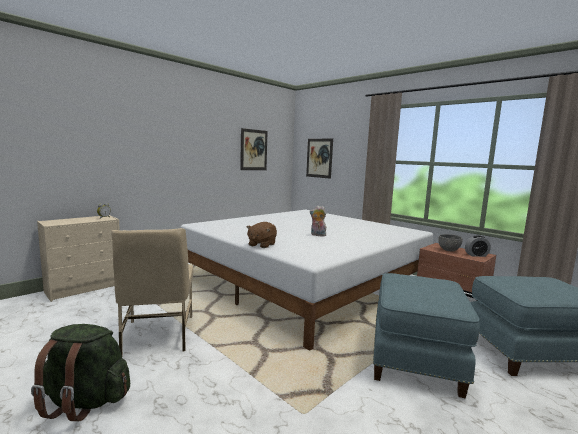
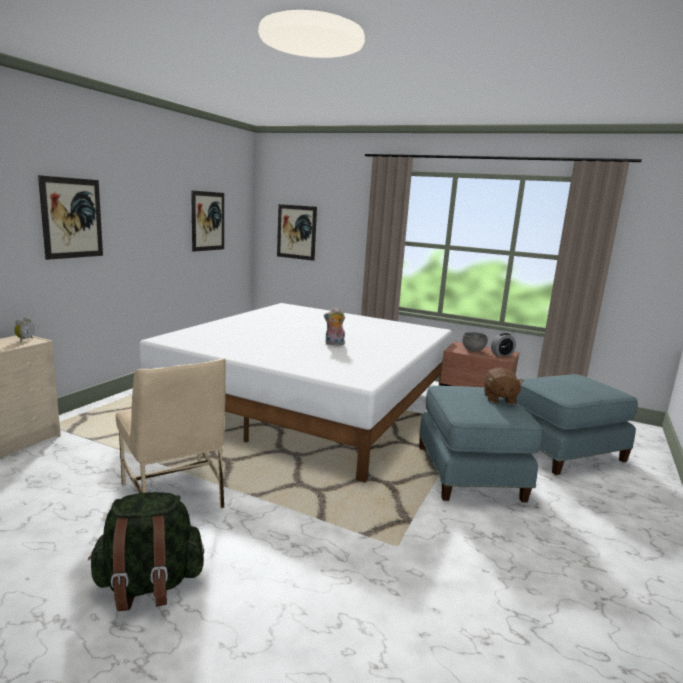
camera: 20 degrees left, 5 degrees up
(149, 142) = (72, 218): none -> picture
(261, 245) = (283, 364): brown plush toy -> brown plush toy (499, 399)

